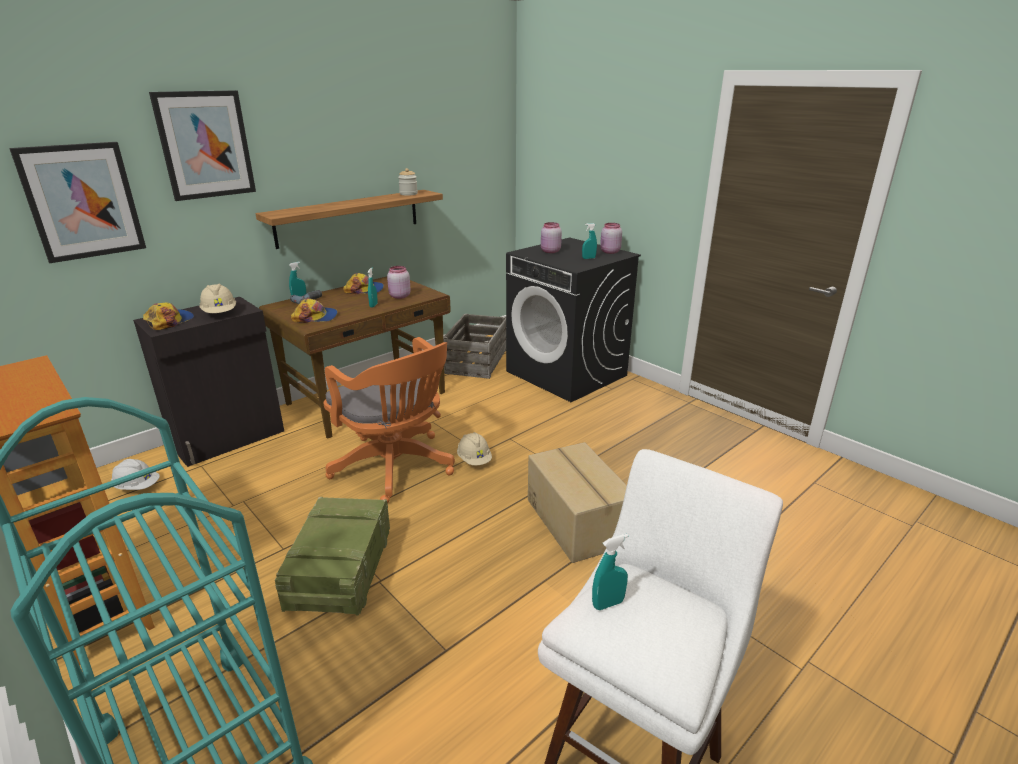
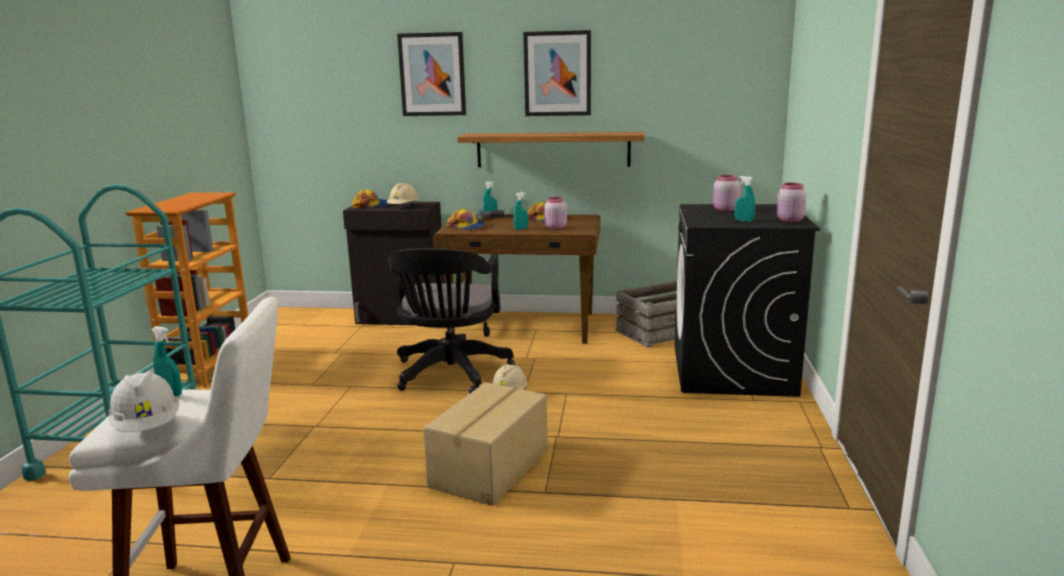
camera: 50 degrees right, 10 degrees down
(82, 201) = (344, 109): picture -> picture (557, 74)
(137, 487) = (318, 324): white hard hat -> white hard hat (147, 427)
(341, 570) = (311, 410): crate -> none
(396, 468) = (450, 375): orange office chair -> black office chair
(408, 194) = (614, 133): jar -> none

